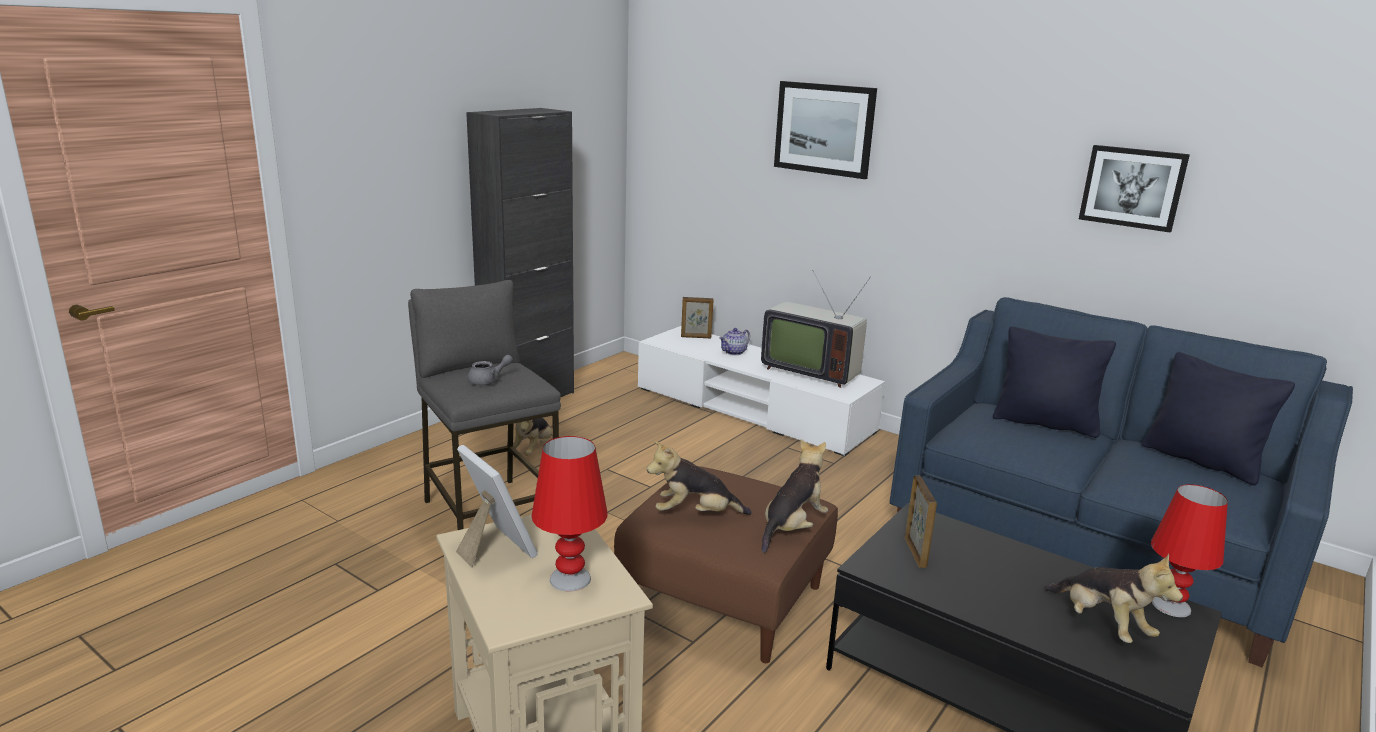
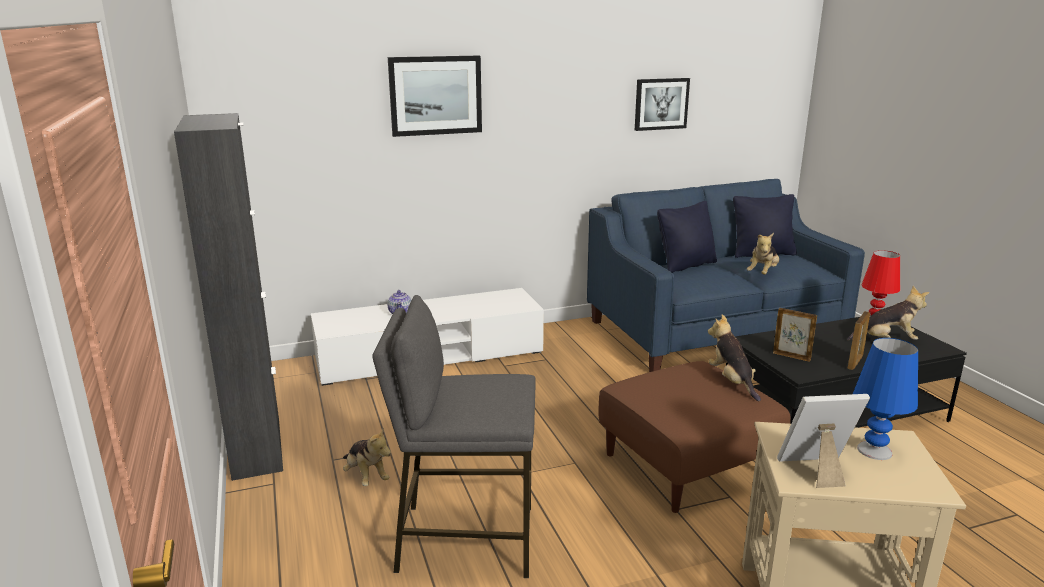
camera: 55 degrees left, 0 degrees up
(488, 381) = (486, 395): grey teapot -> none
(569, 579) = (874, 451): red table lamp -> blue table lamp
(695, 514) = (692, 407): plush toy -> plush toy (763, 273)
(696, 337) = (347, 316): picture frame -> picture frame (855, 363)
(810, 371) = (474, 301): television -> none

